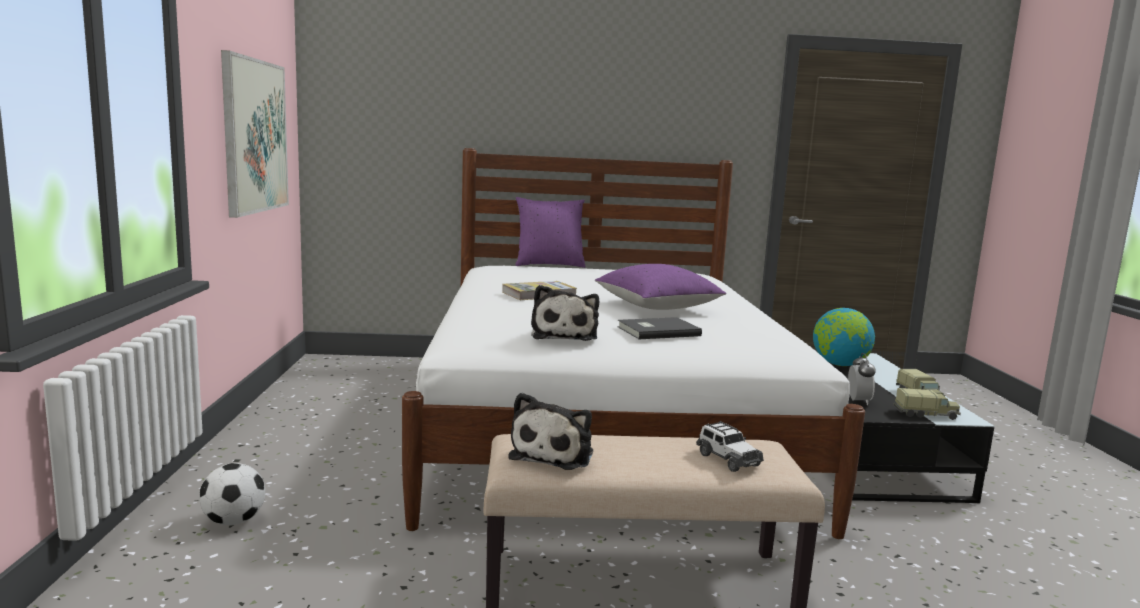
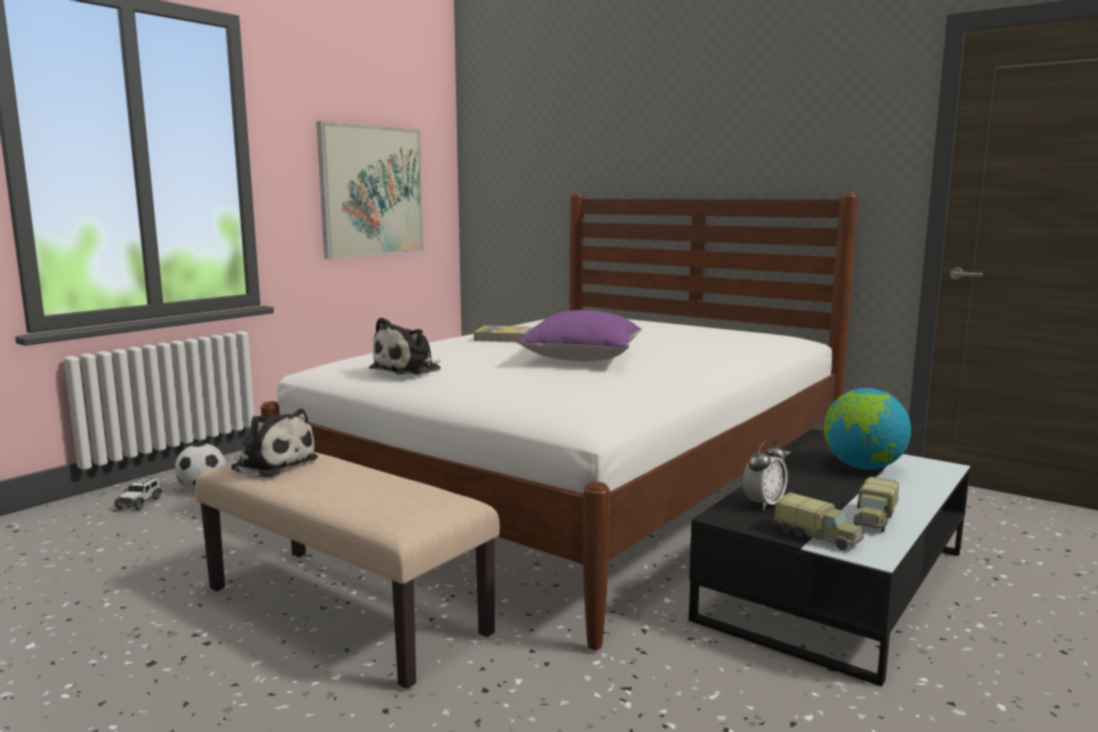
camera: 40 degrees right, 0 degrees up
(549, 265) = (642, 318): purple pillow -> none
(554, 454) = (272, 464): plush toy -> plush toy turned 120 degrees counterclockwise
(656, 331) = (497, 376): grey book -> none
(727, 459) = (377, 500): toy car -> toy car (140, 503)

